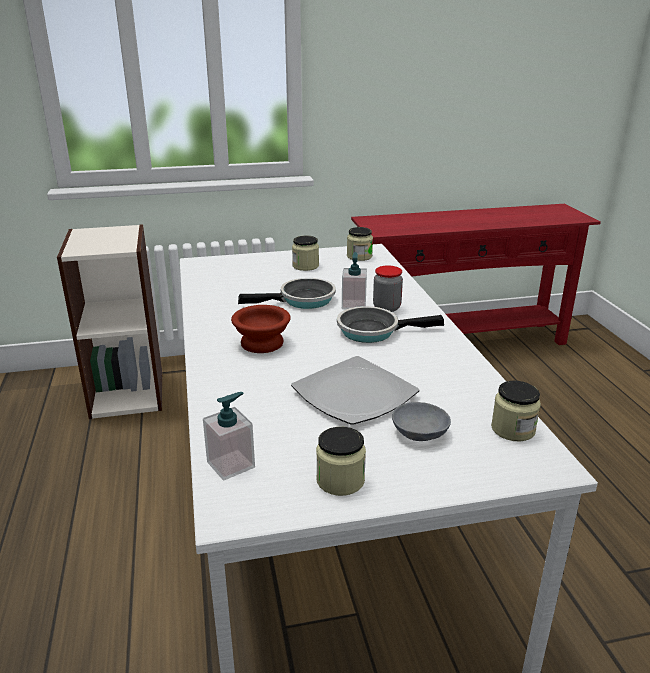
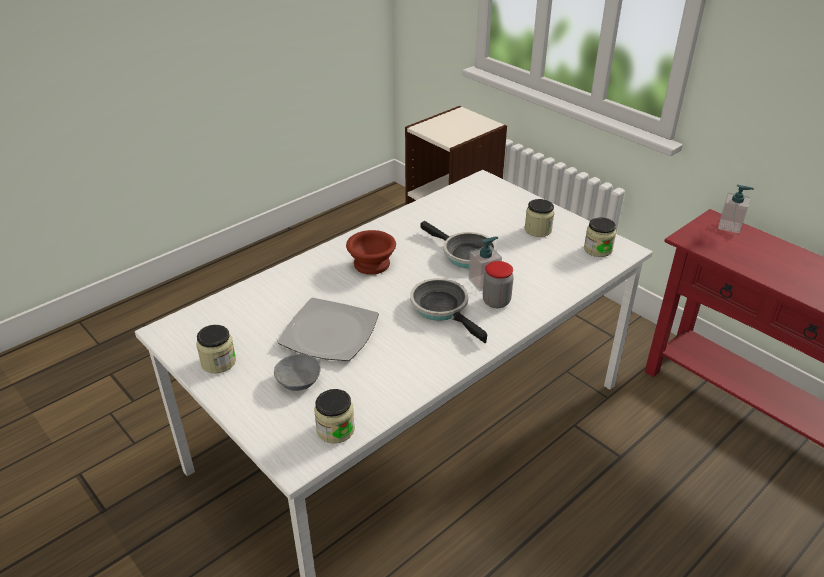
camera: 60 degrees right, 10 degrees up
(231, 464) = (211, 313): soap dispenser -> soap dispenser (730, 226)

